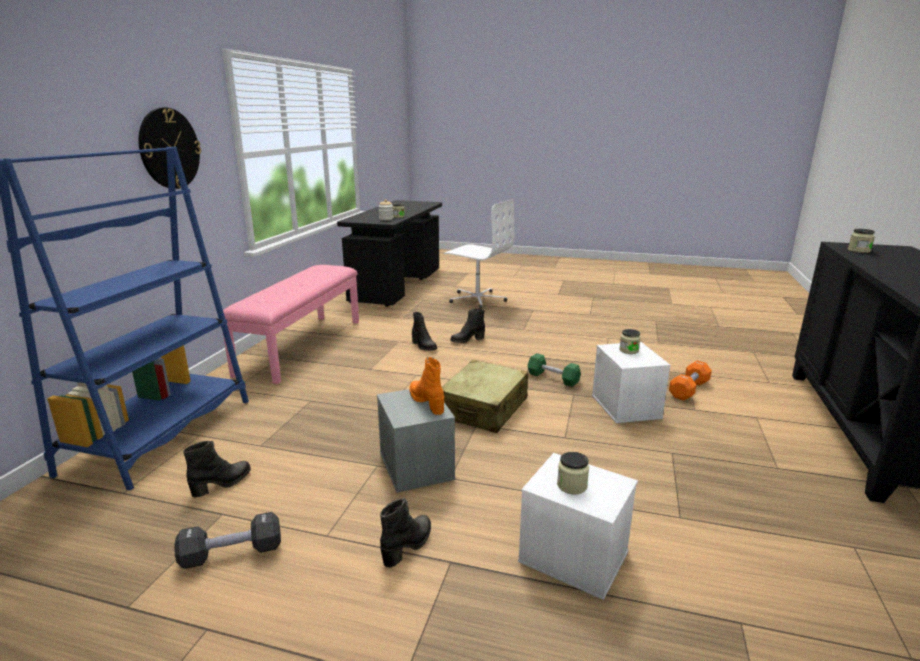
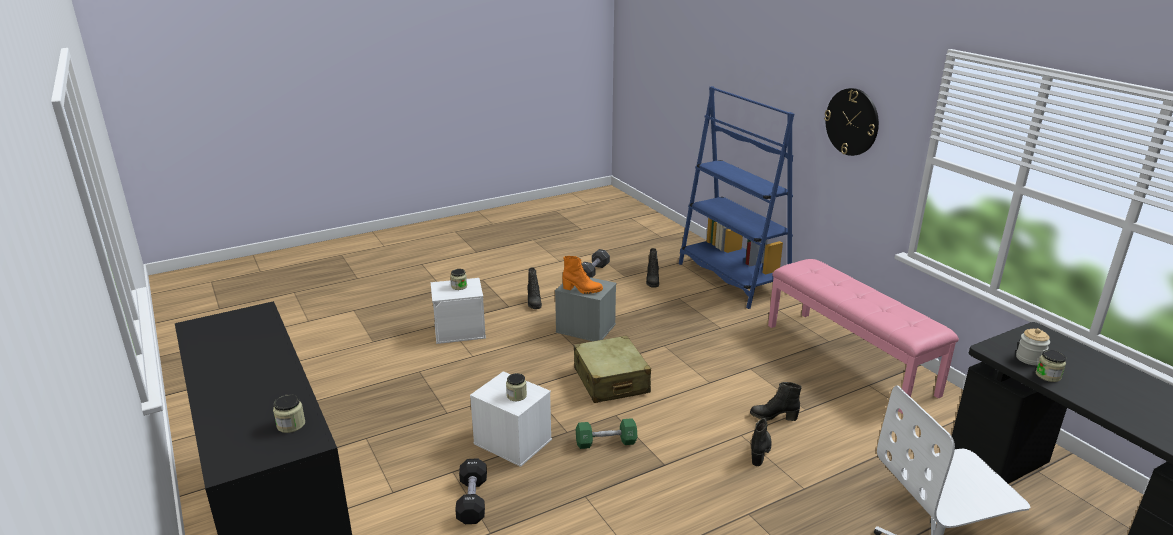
camera: 135 degrees right, 5 degrees up
(689, 389) = (472, 500): orange dumbbell -> black dumbbell

